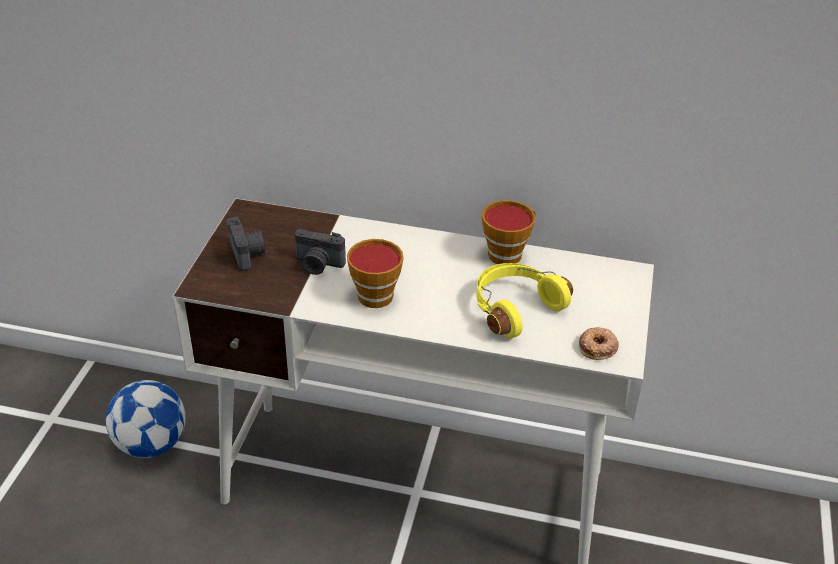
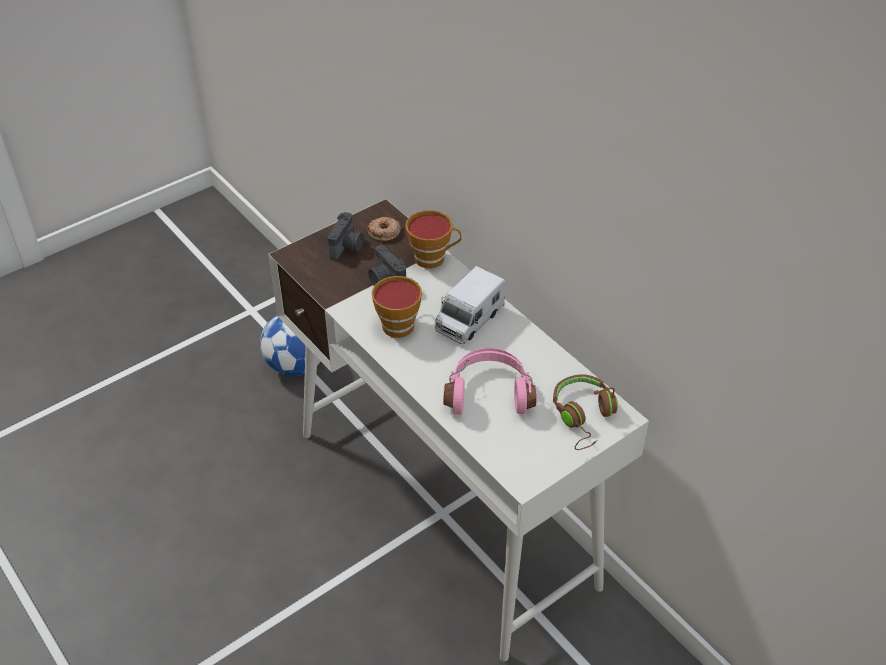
camera: 40 degrees right, 5 degrees up
(430, 260) = (469, 320): none -> toy truck
(508, 253) = (536, 345): cup -> cup (433, 258)
(514, 308) = (489, 392): yellow headphones -> pink headphones
(598, 347) = (516, 459): donut -> donut (384, 232)
(607, 287) = (584, 417): none -> brown headphones

